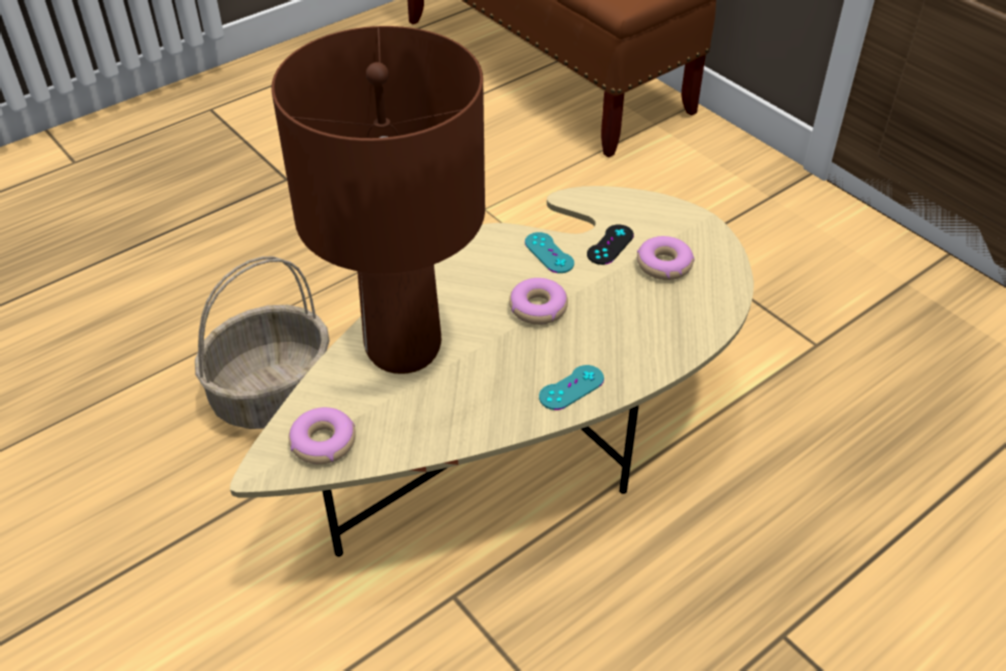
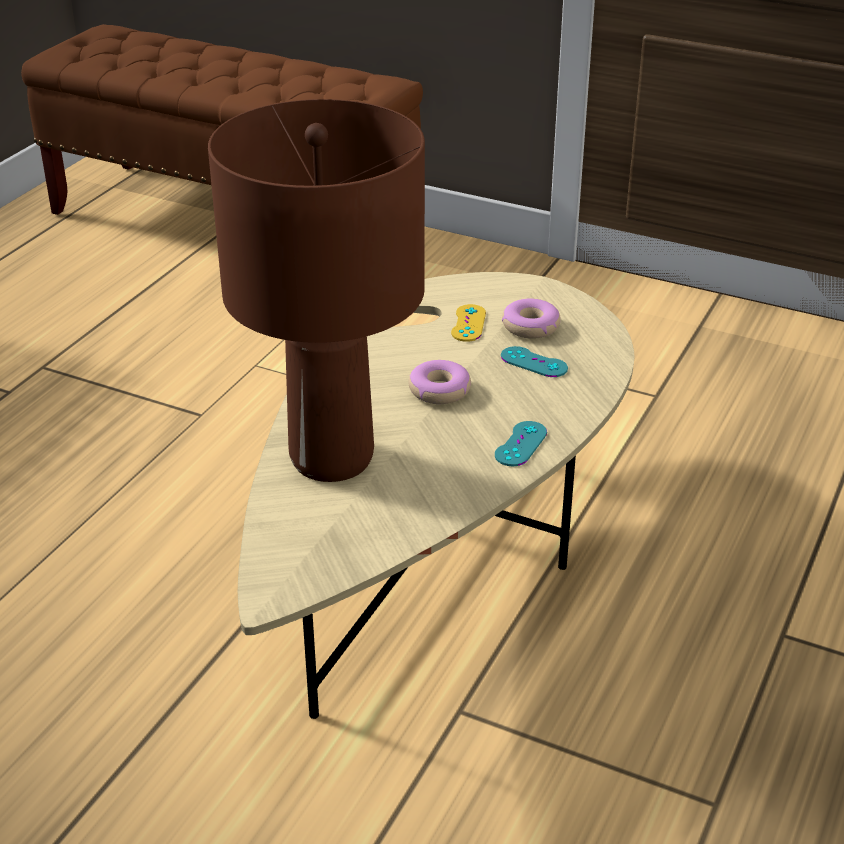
camera: 25 degrees left, 10 degrees down
(273, 392) = (136, 594): basket -> none
(323, 442) = (312, 558): donut -> none
(549, 253) = (415, 344): turquoise game controller -> turquoise game controller (534, 362)
(610, 245) = (468, 323): black game controller -> yellow game controller

